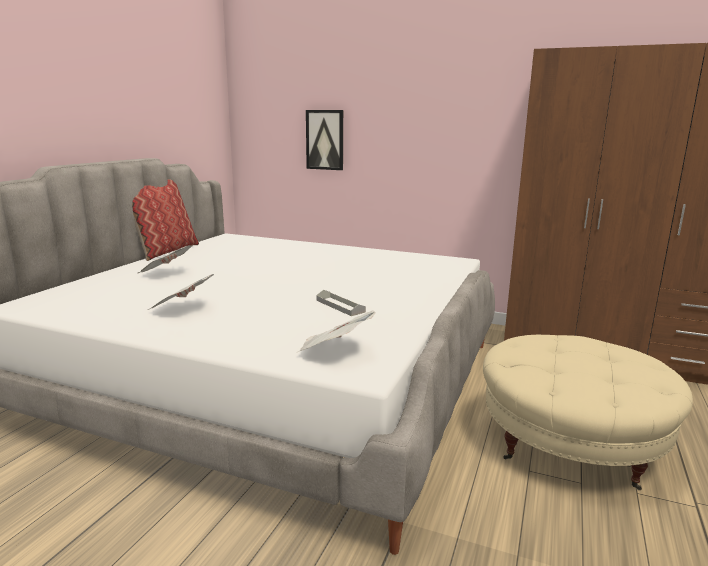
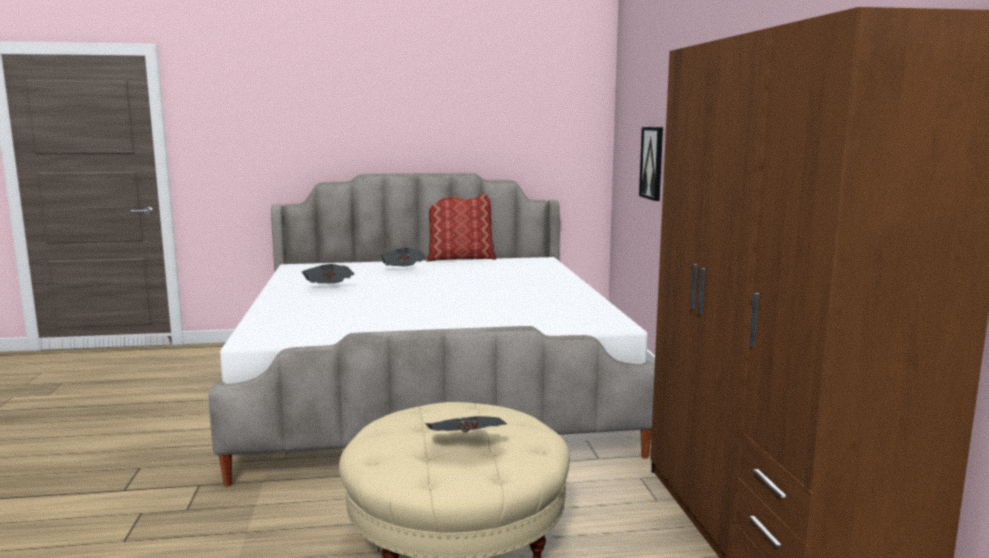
camera: 60 degrees right, 5 degrees down
(334, 351) = (285, 328): newspaper -> newspaper (466, 446)
(340, 306) = (387, 315): grey tray -> none

